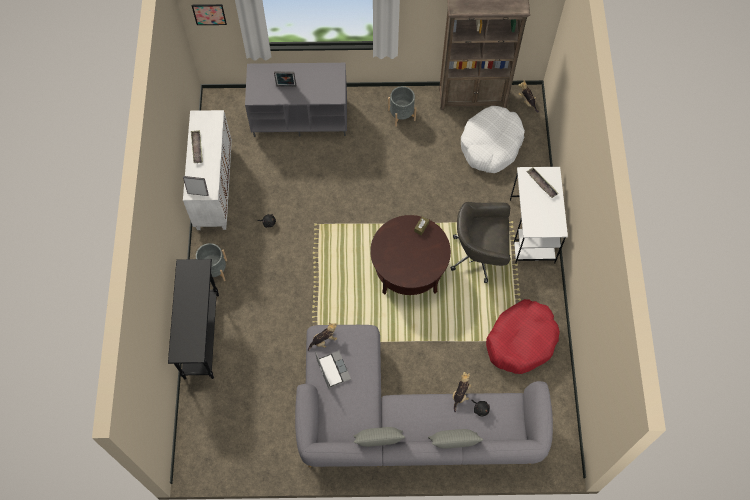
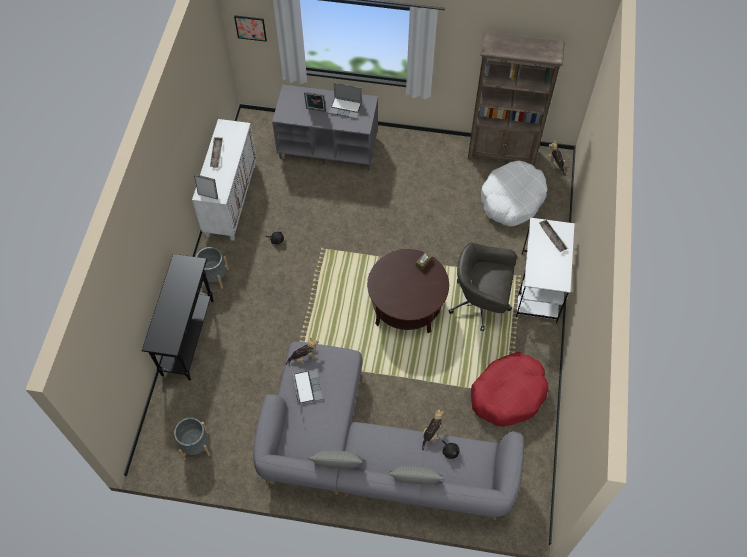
camera: 10 degrees right, 5 degrees down
(316, 80) = (346, 108): none -> laptop
(401, 115) = (428, 159): grey planter -> grey planter (196, 445)

